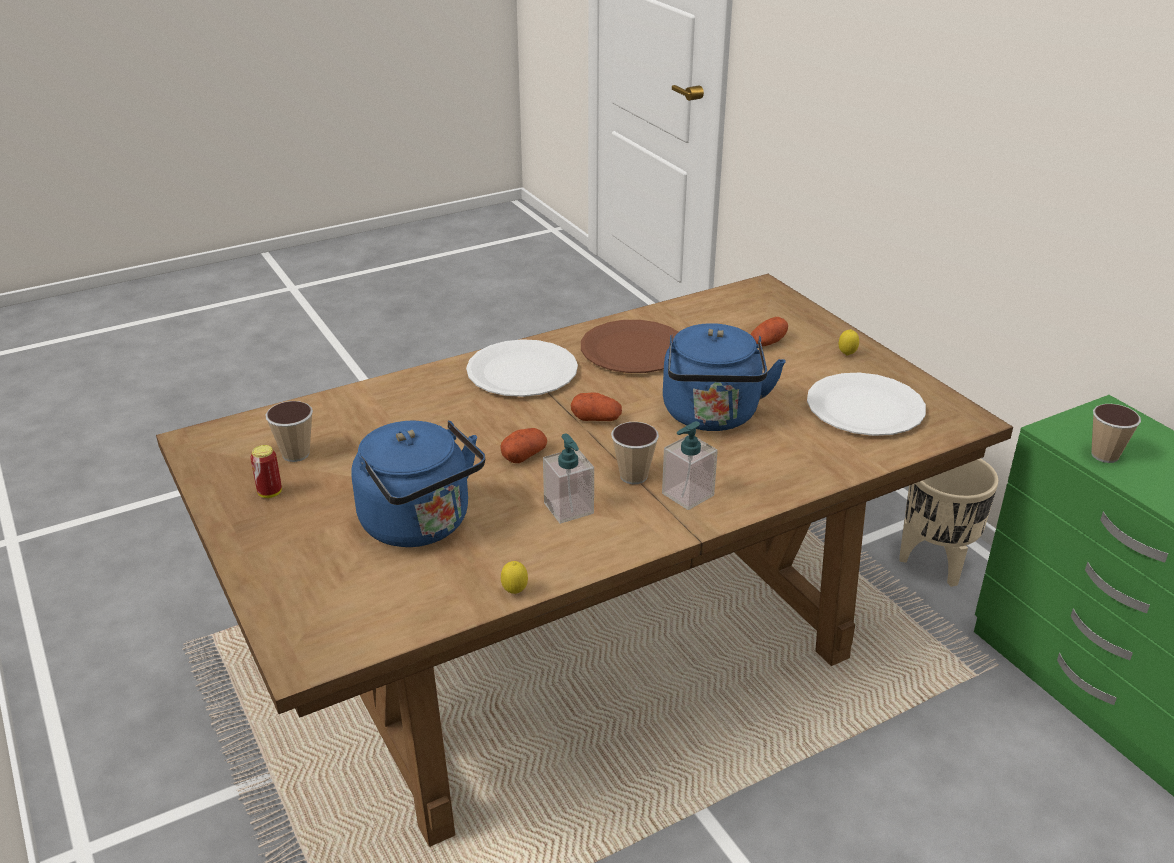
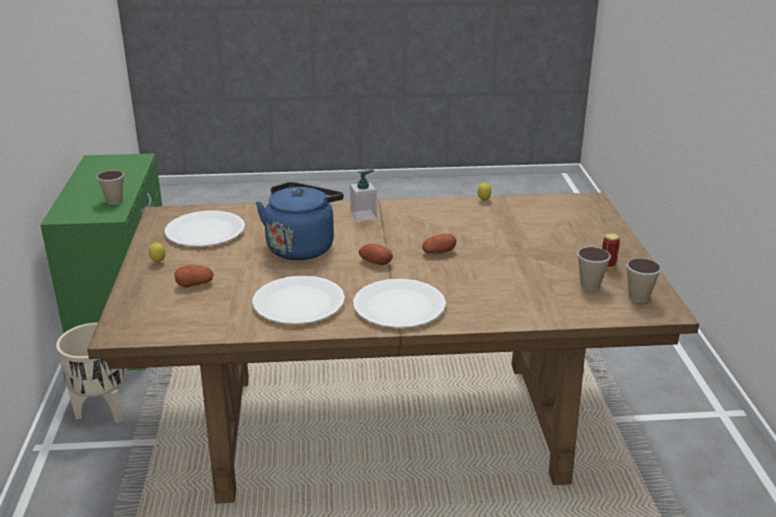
camera: 155 degrees left, 5 degrees down
(421, 525) = (519, 233): blue kettle -> none
(569, 508) = (432, 223): soap dispenser -> none
(633, 350) = (299, 302): brown plate -> white plate
(633, 476) = (383, 229): cup -> cup (638, 297)

